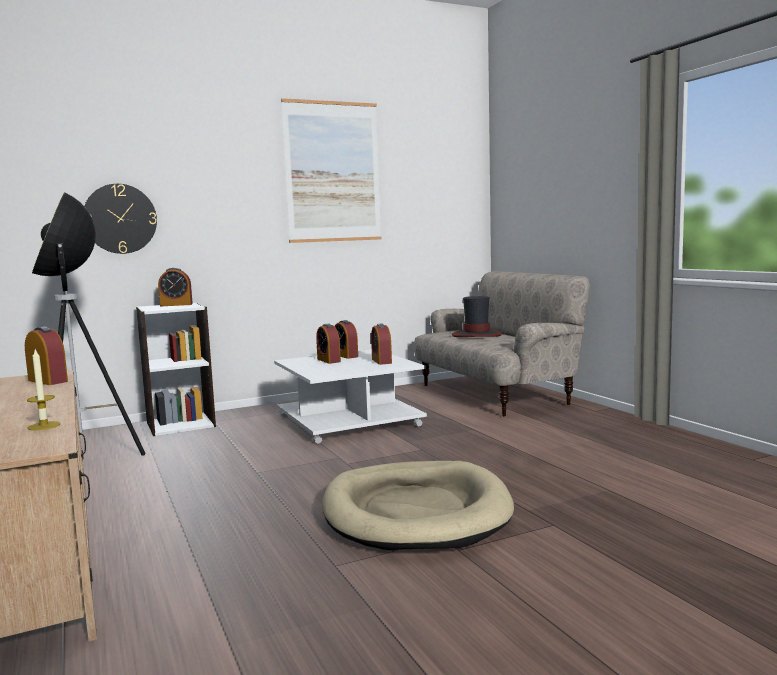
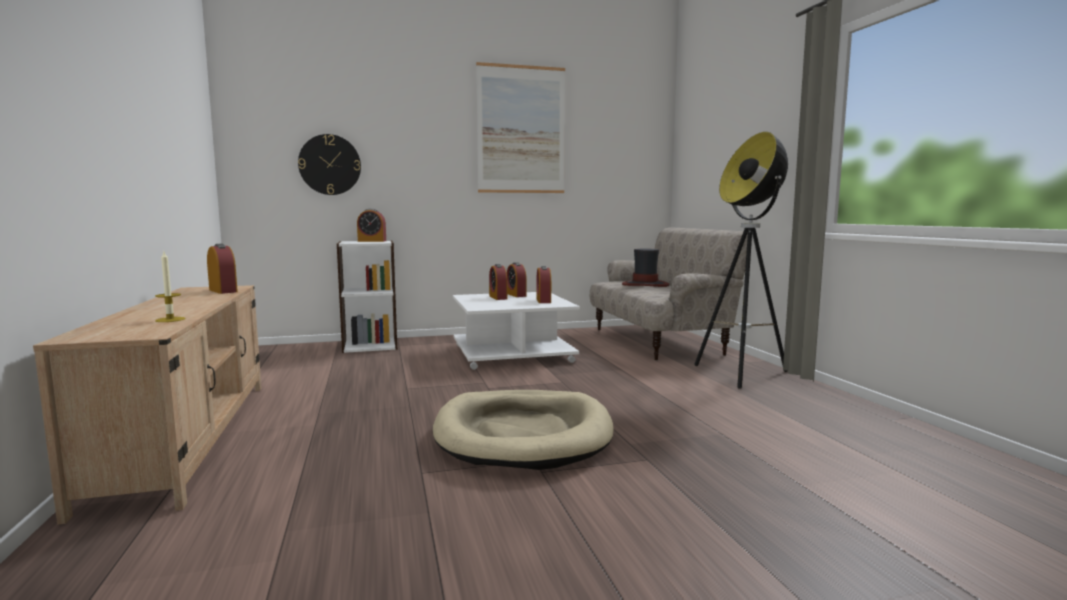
camera: 10 degrees right, 0 degrees up
(84, 464) = (274, 369): floor lamp -> floor lamp (743, 374)

